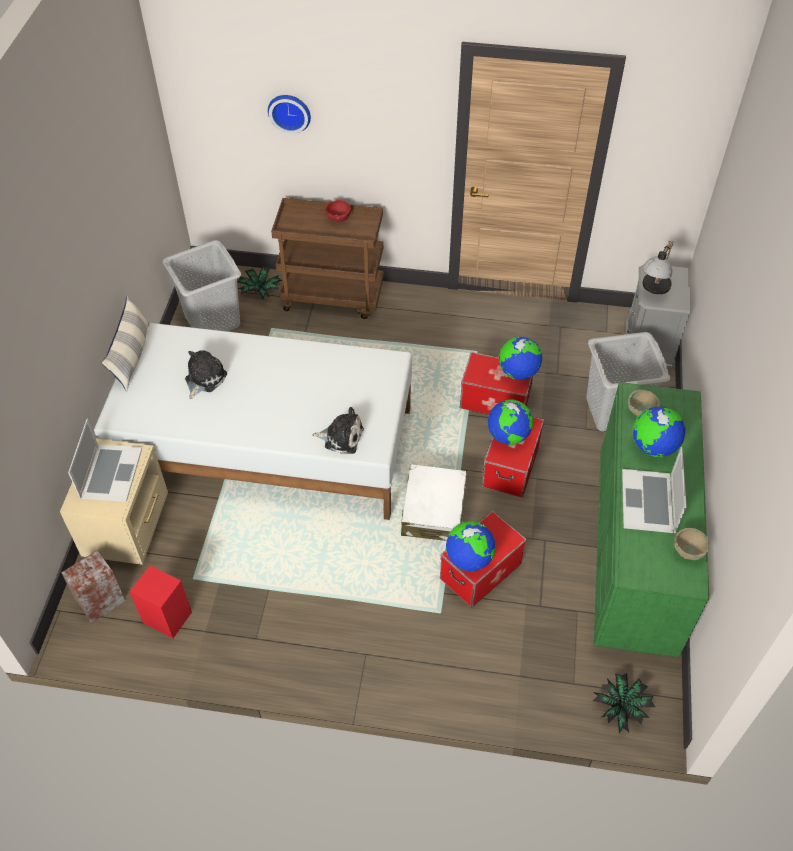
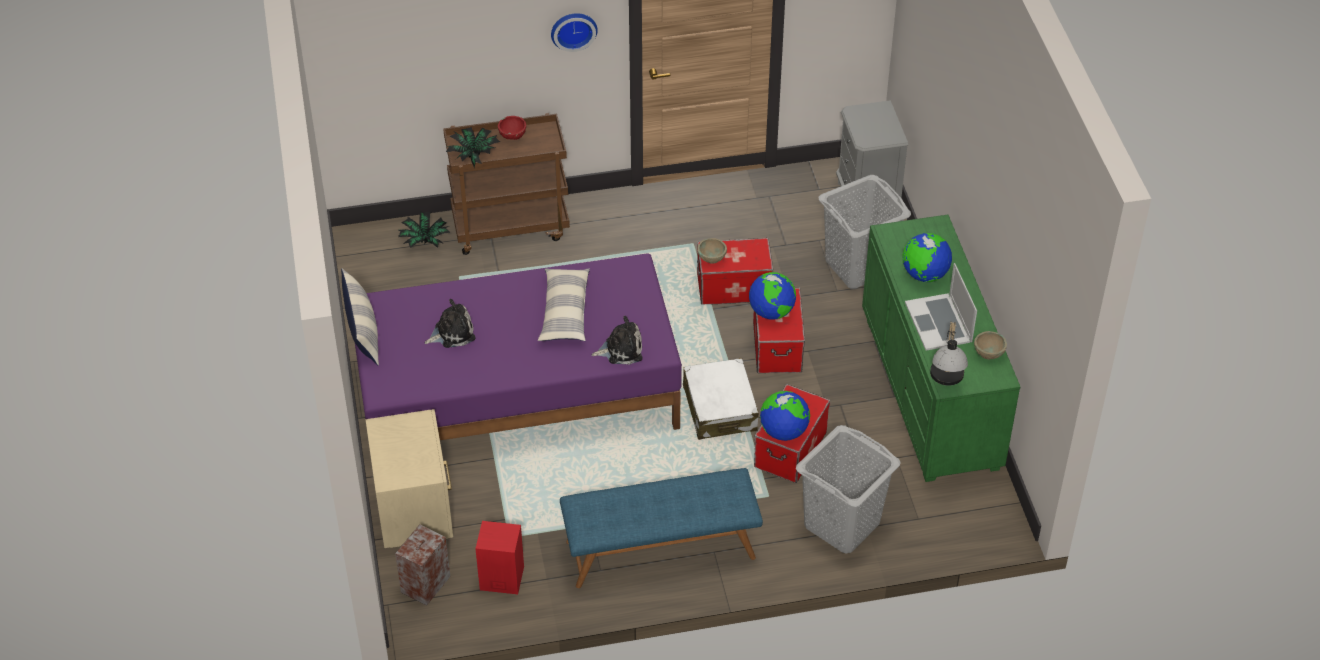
camera: 20 degrees left, 5 degrees down
(110, 473) = (406, 445): laptop -> none
(204, 379) = (452, 333): plush toy -> plush toy turned 60 degrees clockwise
(212, 320) = (387, 285): grey laundry basket -> grey laundry basket (841, 524)
(265, 444) = (515, 394): white bed -> purple bed
(290, 111) = (450, 35): wall clock -> wall clock (573, 29)
(309, 387) = (564, 312): none -> pillow
(318, 636) = (660, 550): none -> blue bench
(518, 372) = (754, 249): globe -> none
(622, 707) = (969, 525): potted plant -> potted plant (474, 155)
(640, 411) = (900, 246): beige bowl -> beige bowl (711, 258)
(653, 289) = (864, 130): table lamp -> table lamp (946, 380)

